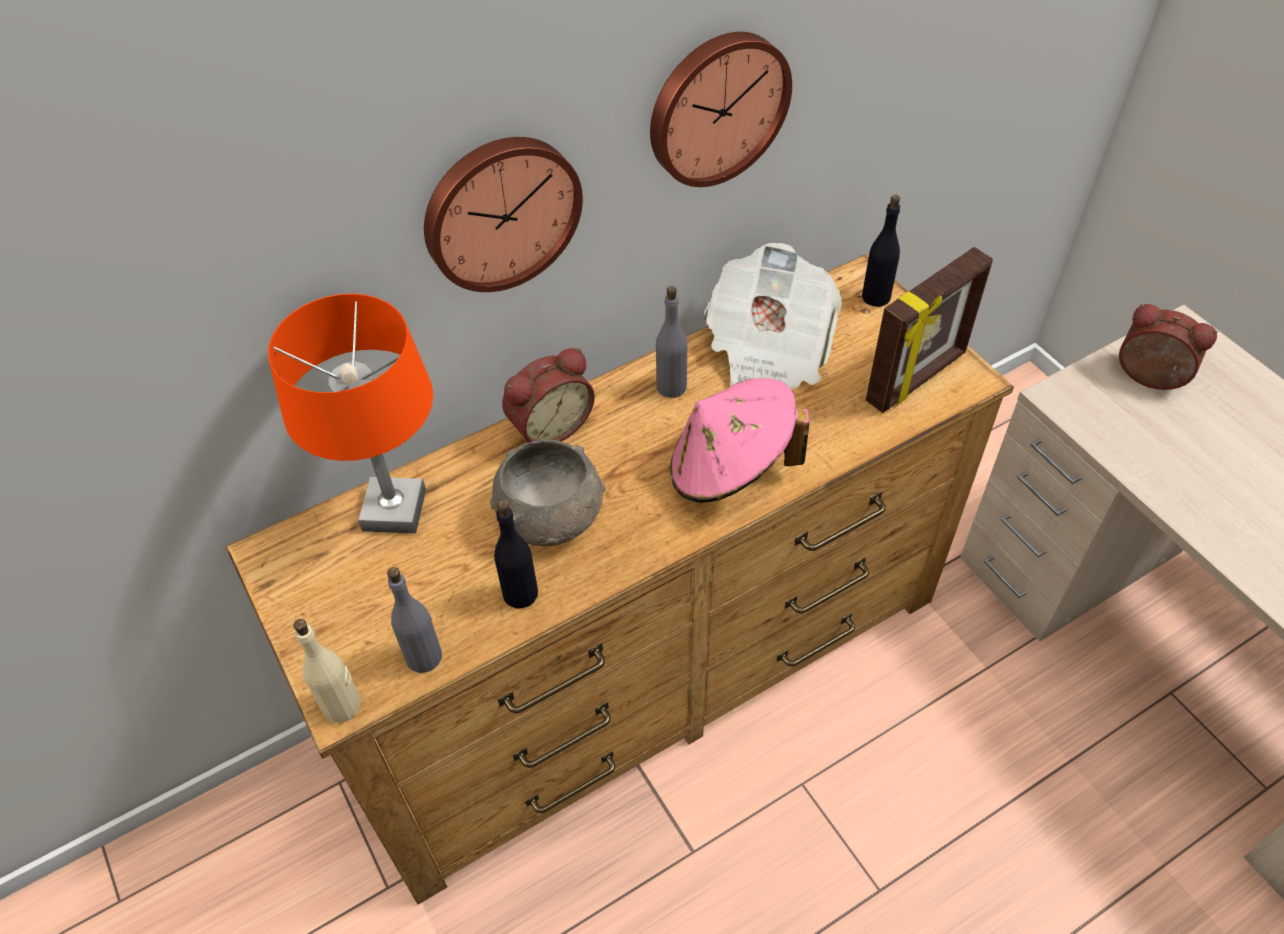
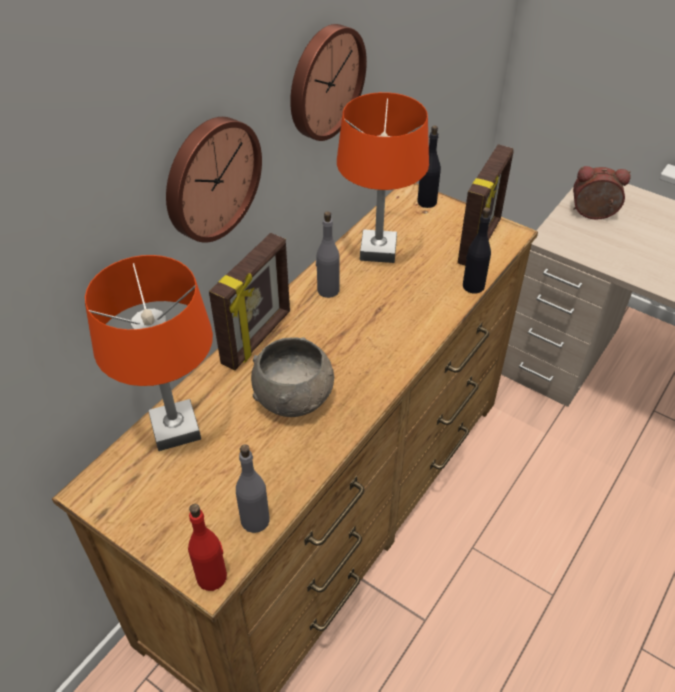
camera: 25 degrees left, 5 degrees down
(342, 705) = (212, 576): beige bottle -> red bottle
(520, 593) = (301, 453): black bottle -> black bottle (473, 286)
(549, 425) = (258, 338): alarm clock -> picture frame
(731, 469) = (397, 329): pink hat -> none
(768, 350) = (378, 251): newspaper -> orange table lamp

